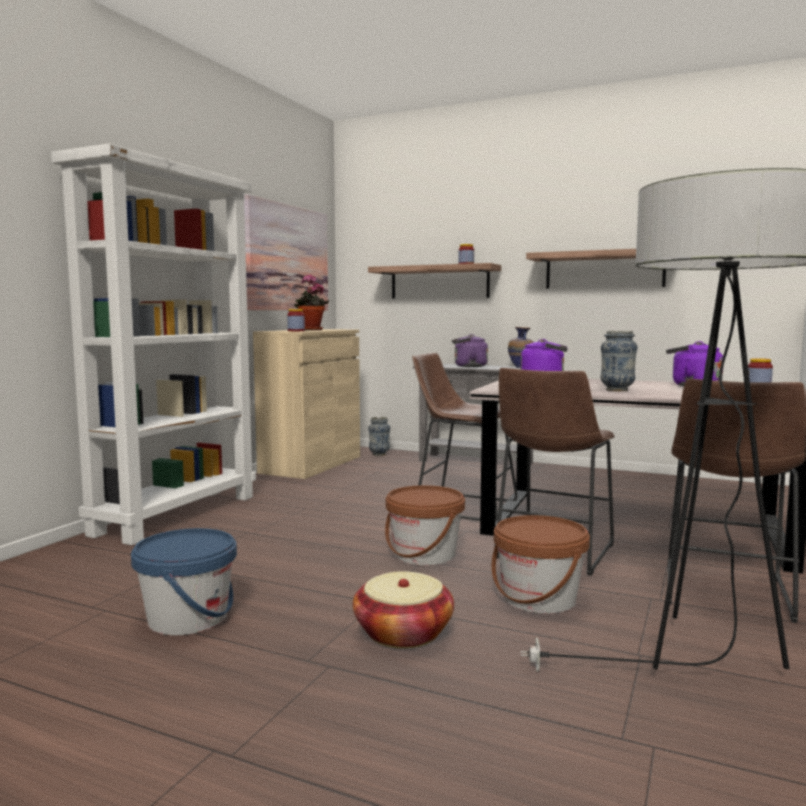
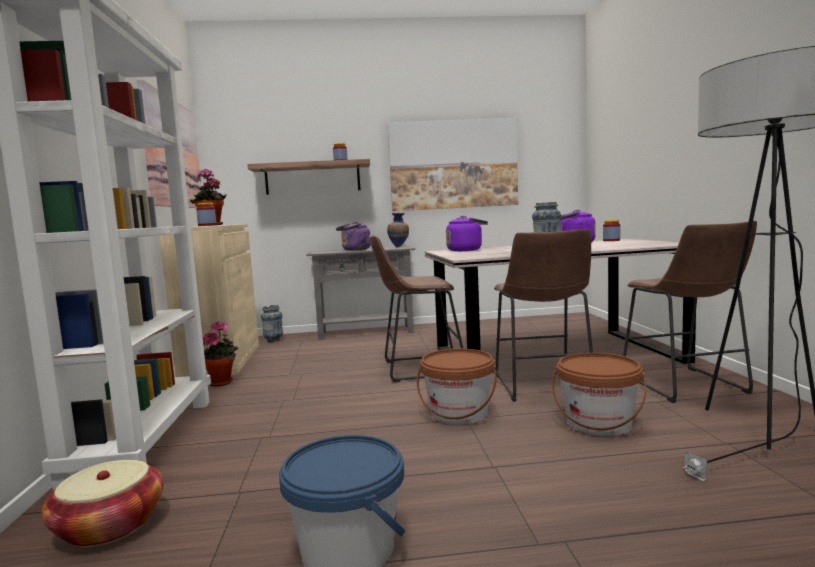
camera: 30 degrees left, 0 degrees up
(285, 483) = (222, 382): none -> potted plant
(403, 633) = (564, 486): basket -> basket (109, 526)
(604, 270) = (453, 165): shelf -> picture

